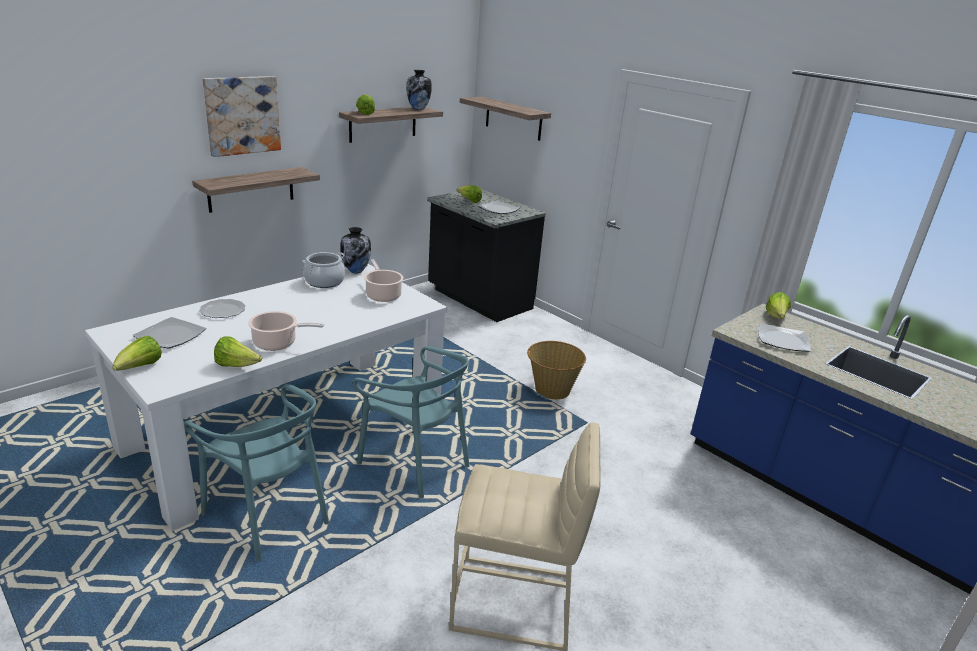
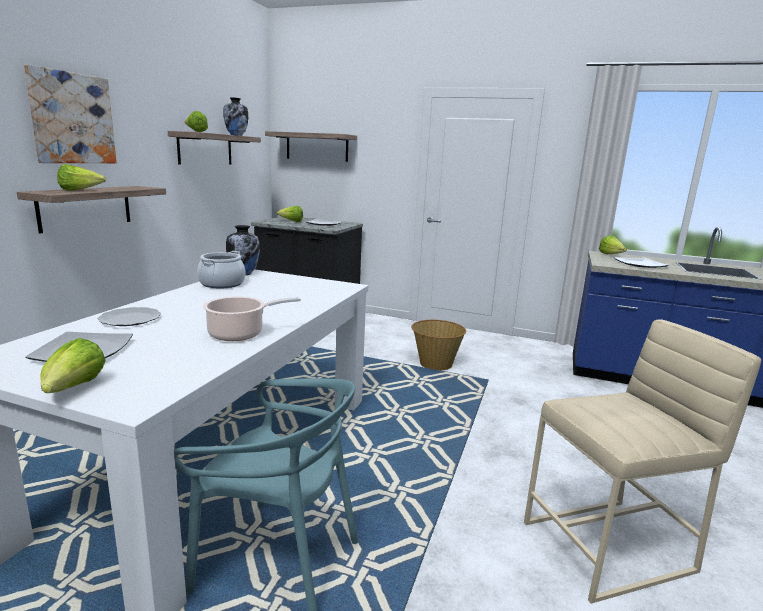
camera: 25 degrees left, 10 degrees down
(237, 365) = (216, 361): lettuce -> lettuce (80, 191)
(382, 295) = (296, 285): cooking pot -> none
(415, 462) = (384, 451): turquoise chair -> none

